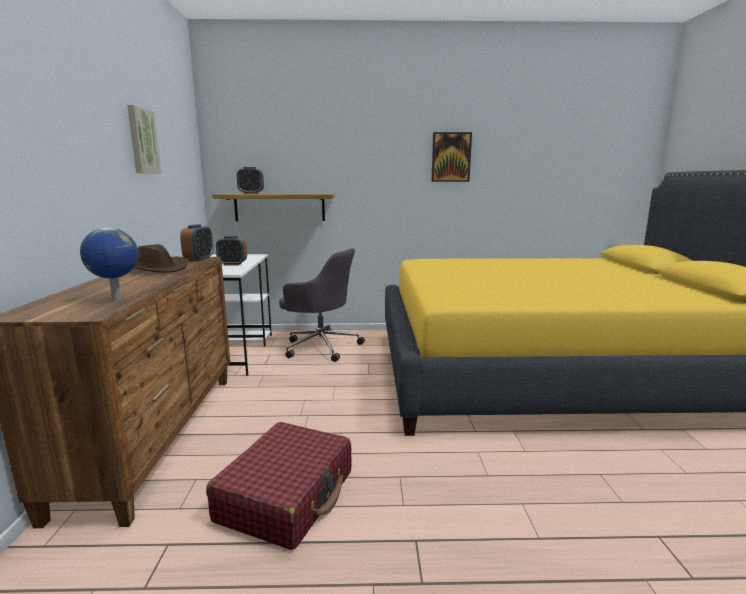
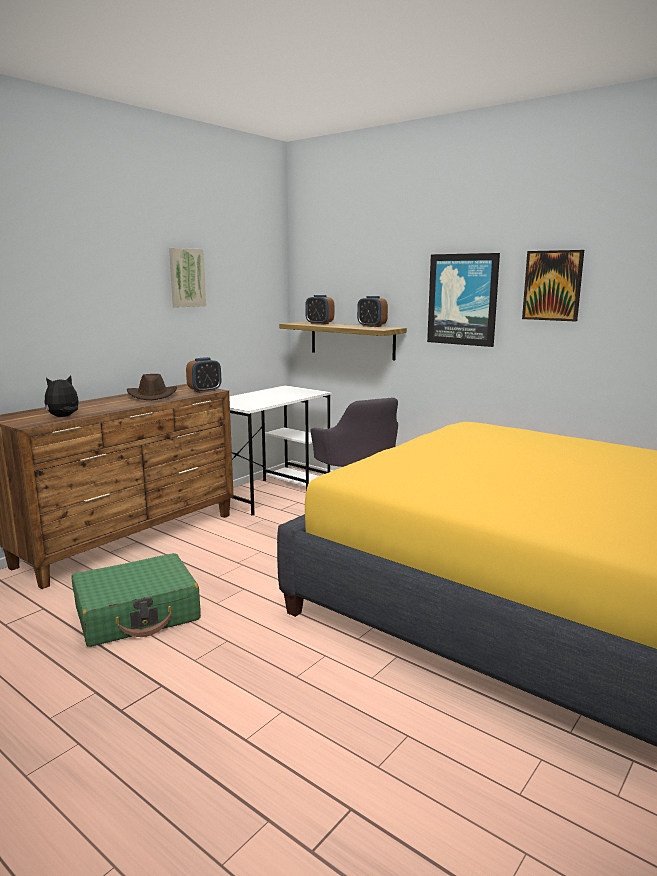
camera: 40 degrees right, 0 degrees up
(116, 300) = (64, 417): globe -> plush toy
(232, 264) = (271, 399): alarm clock -> alarm clock (371, 326)
(287, 496) = (138, 614): red suitcase -> green suitcase
(383, 168) = (462, 299): none -> picture

